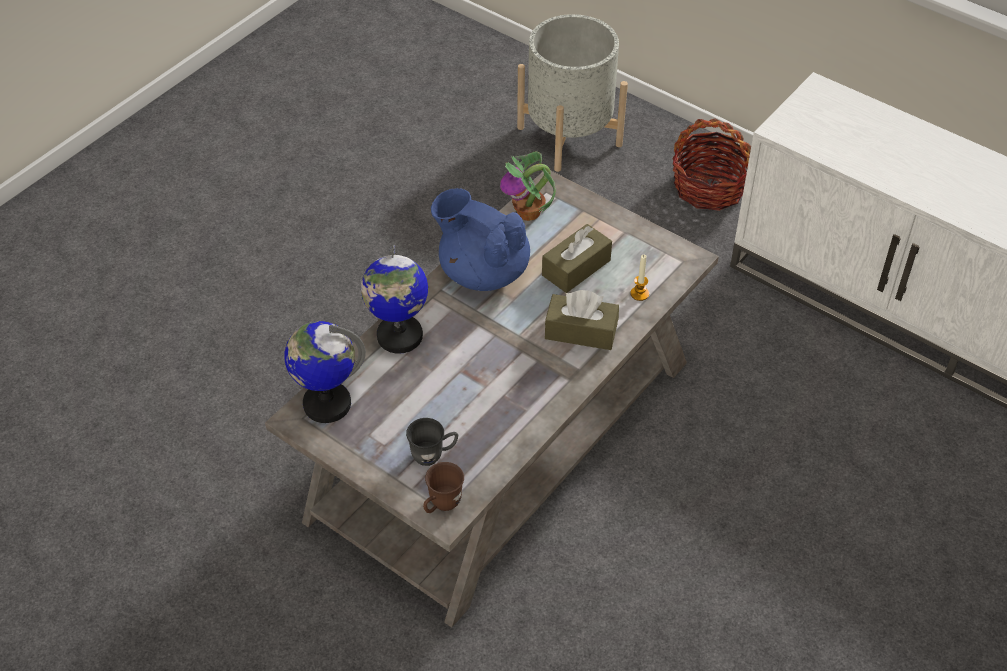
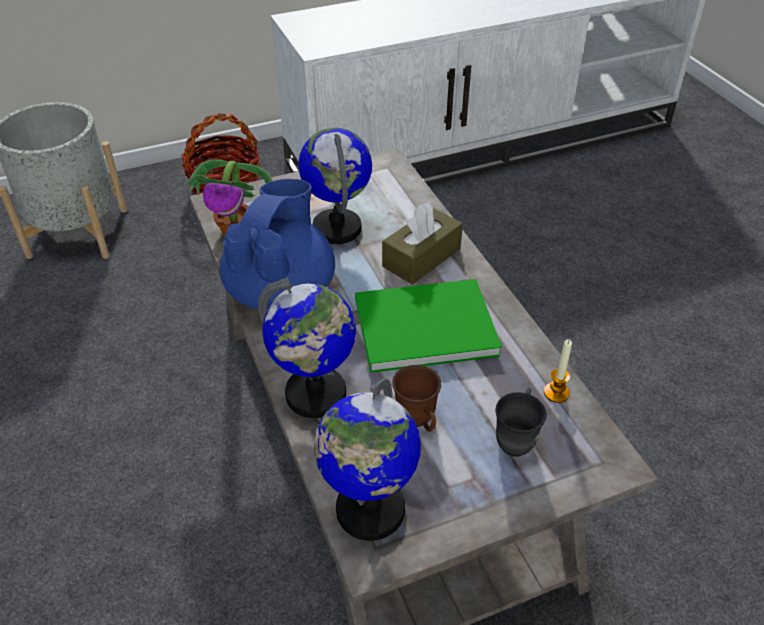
camera: 60 degrees left, 5 degrees down
(441, 505) = (596, 460): brown mug -> brown mug (419, 421)
(482, 271) = (281, 291): blue teapot -> blue teapot turned 135 degrees clockwise
(504, 362) = (420, 325): none -> green book
(576, 268) = (337, 228): brown tissue box -> globe
(639, 294) = (404, 205): candle -> candle (556, 393)

